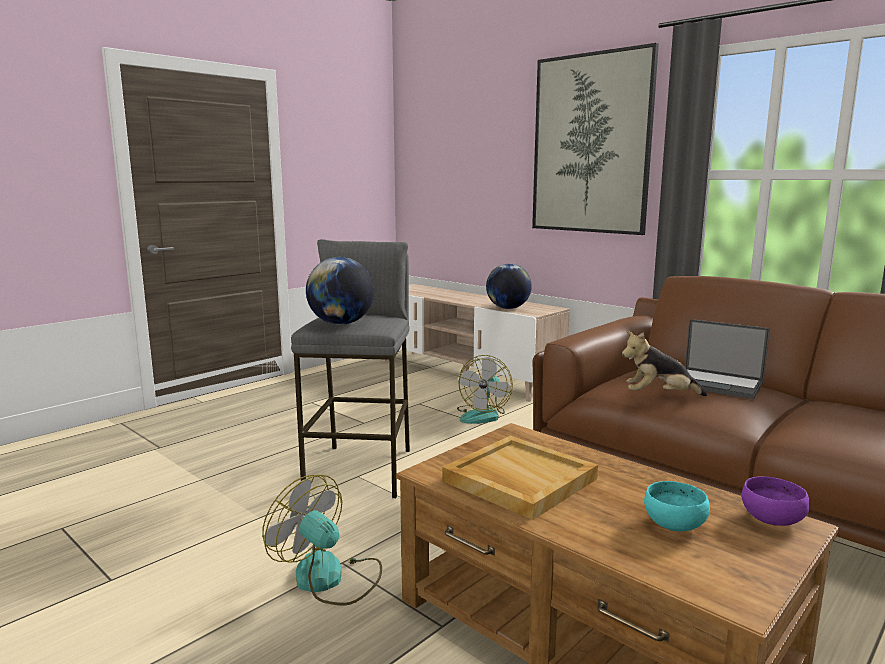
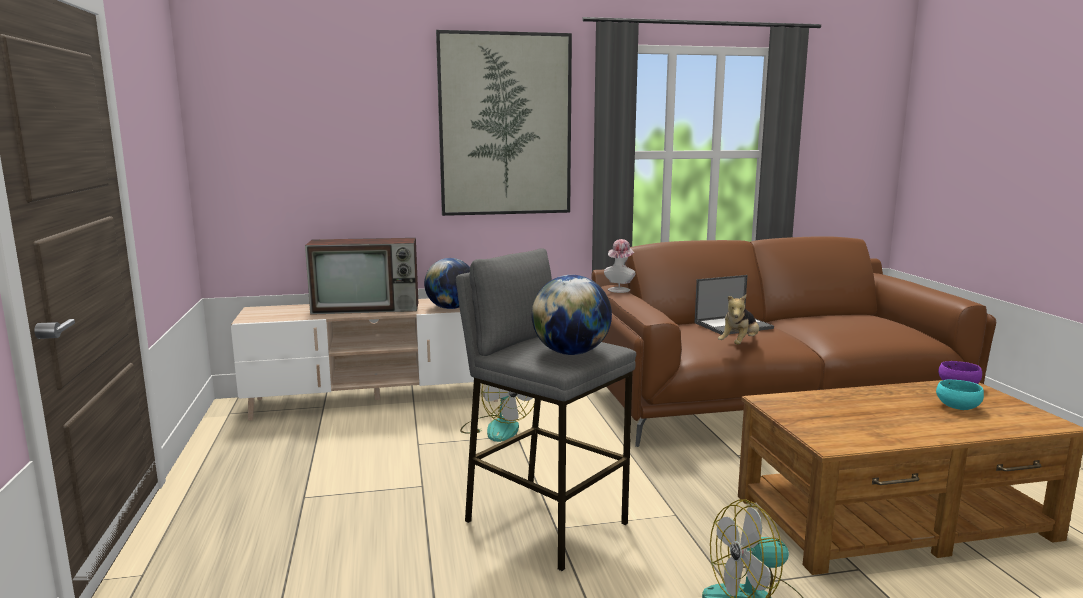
camera: 55 degrees left, 0 degrees up
(464, 297) = (368, 308): none -> television
(518, 480) = (865, 424): beige tray -> none
(633, 318) = (620, 289): none -> hat

